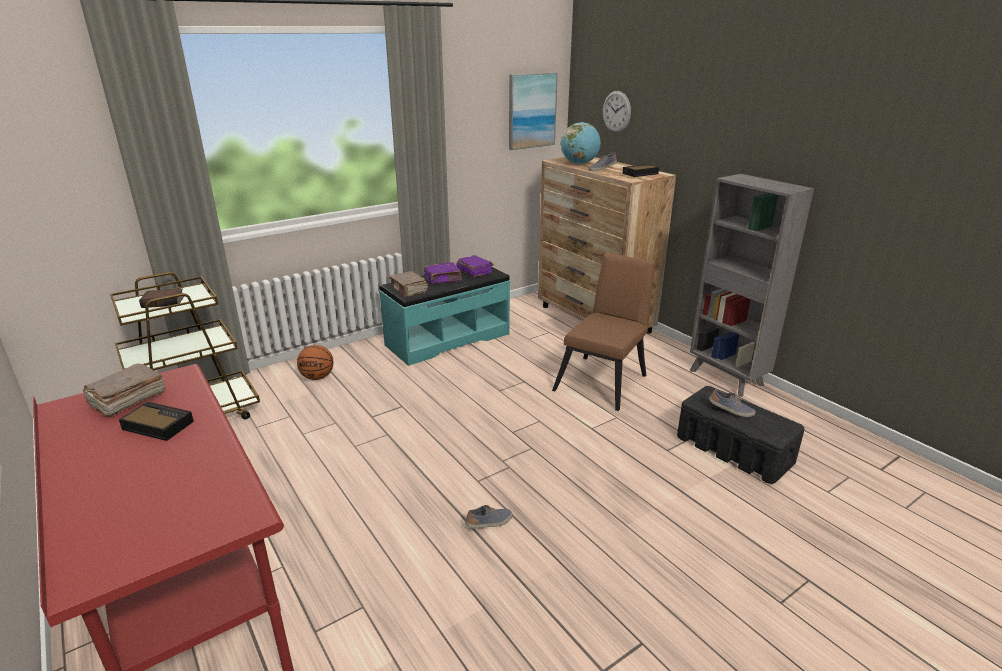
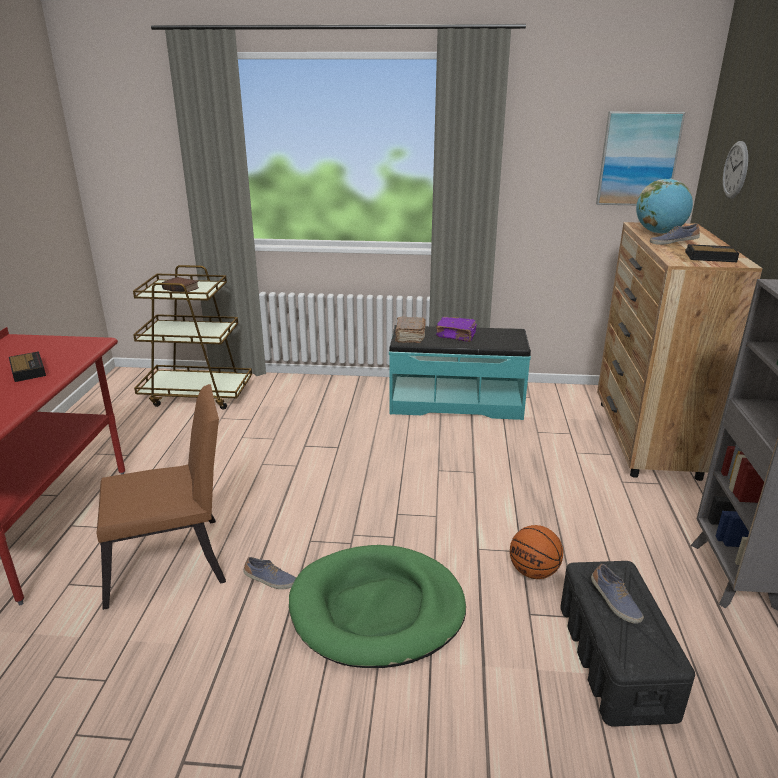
camera: 40 degrees right, 0 degrees up
(127, 400) = (44, 348): brown book -> none
(317, 377) = (308, 396): basketball -> basketball (533, 572)
(474, 272) = (498, 337): purple book -> none
(585, 498) = (377, 610): none -> green dog bed
(604, 380) = (562, 508): brown chair -> brown chair (174, 561)

